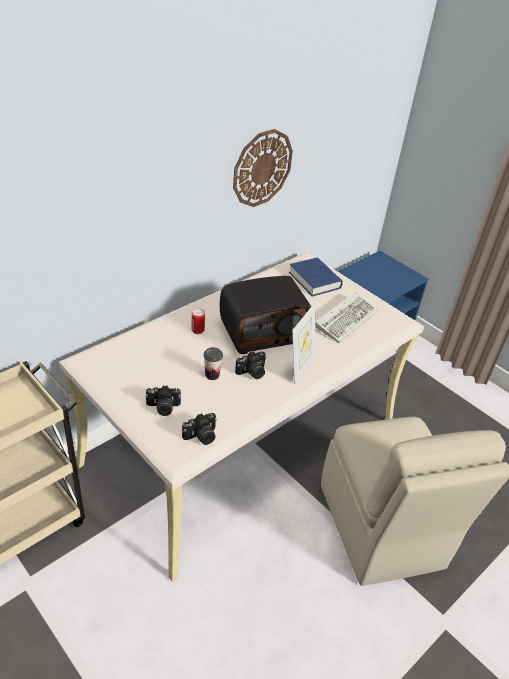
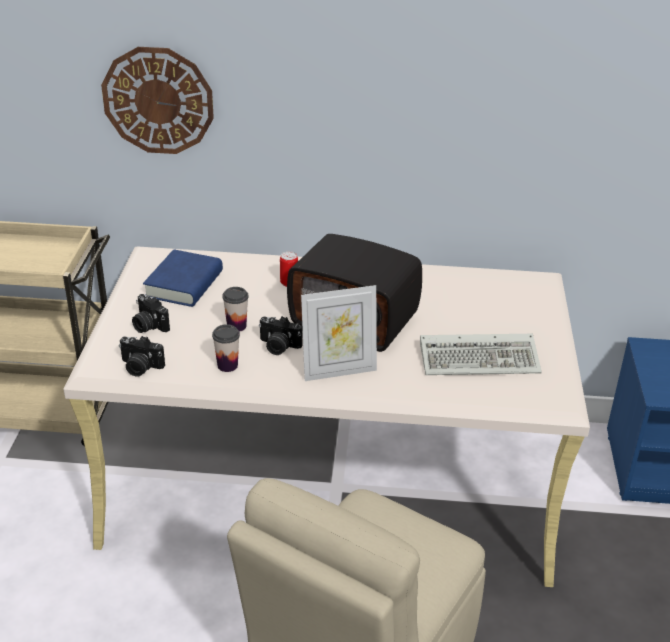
camera: 50 degrees right, 5 degrees down
(245, 402) = (227, 365): none -> cup
(262, 168) = (468, 107): wall clock -> wall clock (158, 100)
(314, 280) = (510, 303): blue book -> blue book (184, 284)

